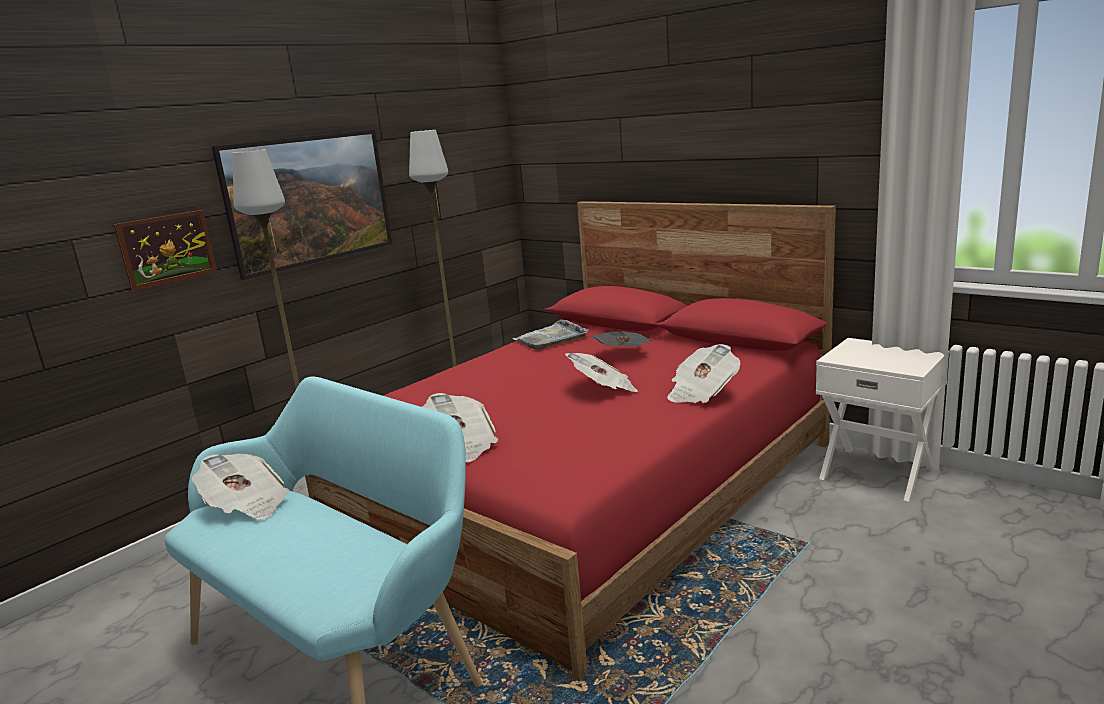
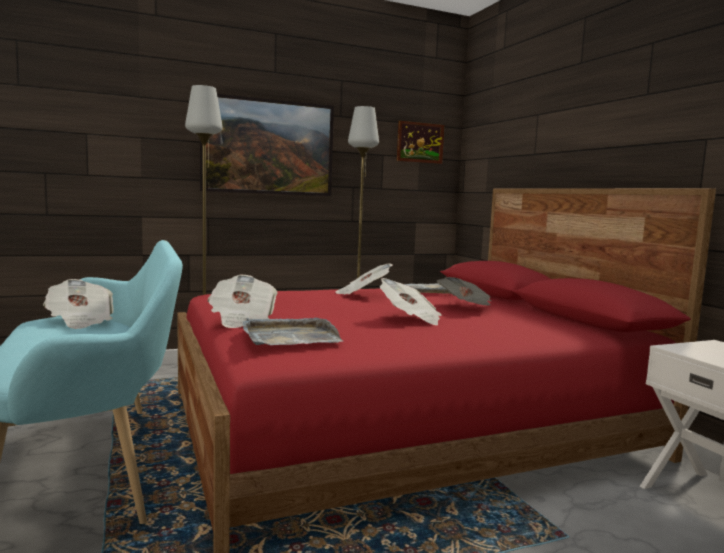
camera: 25 degrees right, 10 degrees down
(167, 249) = (150, 155): picture -> picture (420, 142)
(546, 453) = (290, 337): none -> grey tray
(701, 393) = (492, 338): newspaper -> newspaper (362, 294)

